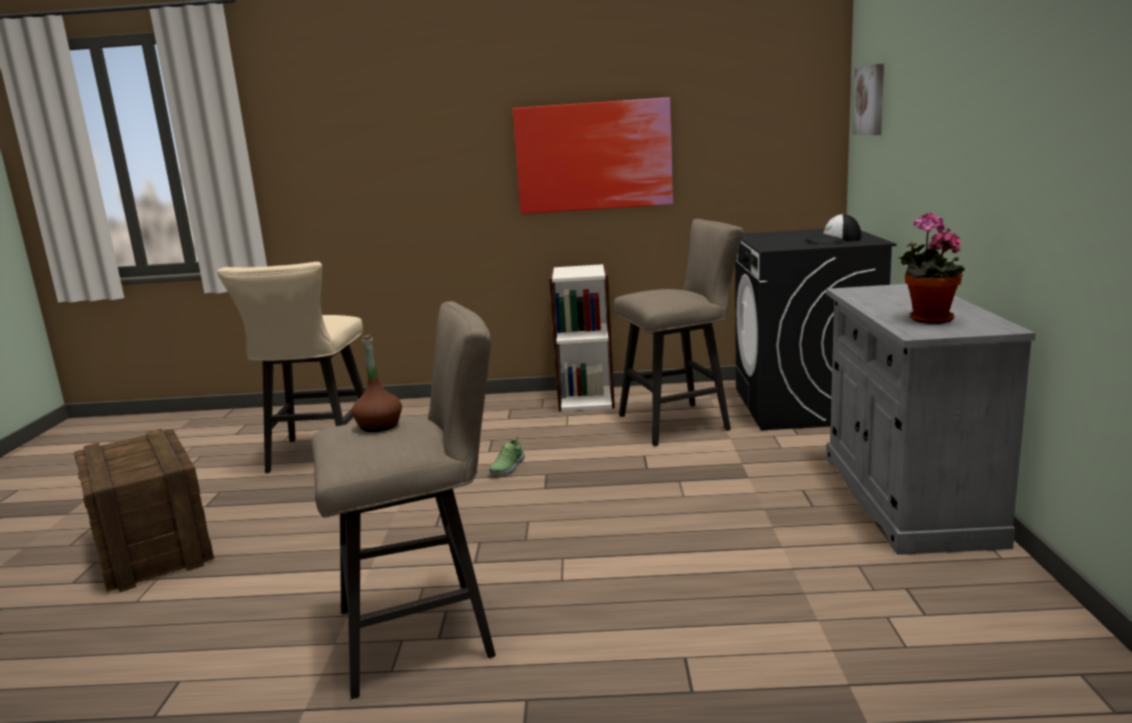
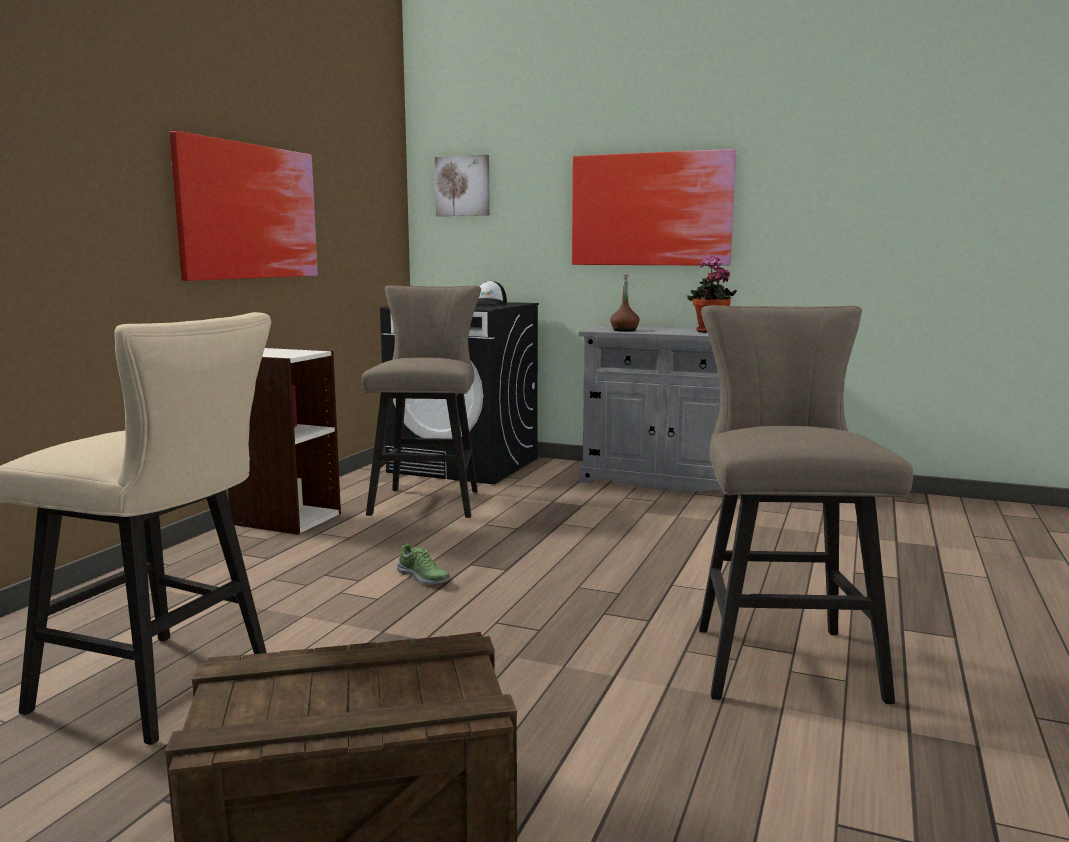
camera: 70 degrees left, 5 degrees down
(379, 425) = (781, 428): brown bottle -> brown bottle (624, 330)
(970, 135) = (651, 210): none -> picture

